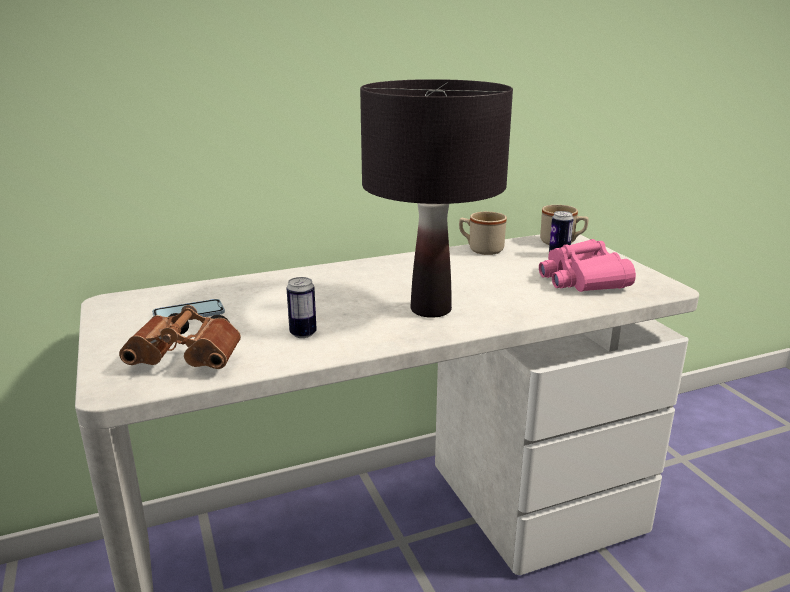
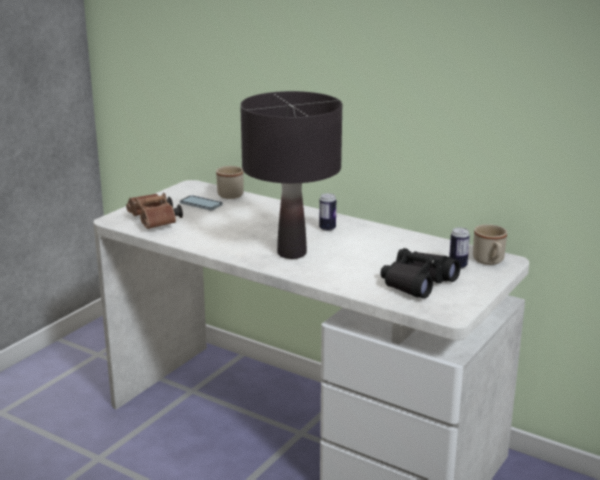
camera: 55 degrees right, 0 degrees up
(303, 333) = (214, 234): can -> can (327, 228)
(480, 249) = (423, 240): beige mug -> beige mug (229, 193)
(581, 279) = (417, 283): pink binoculars -> black binoculars

